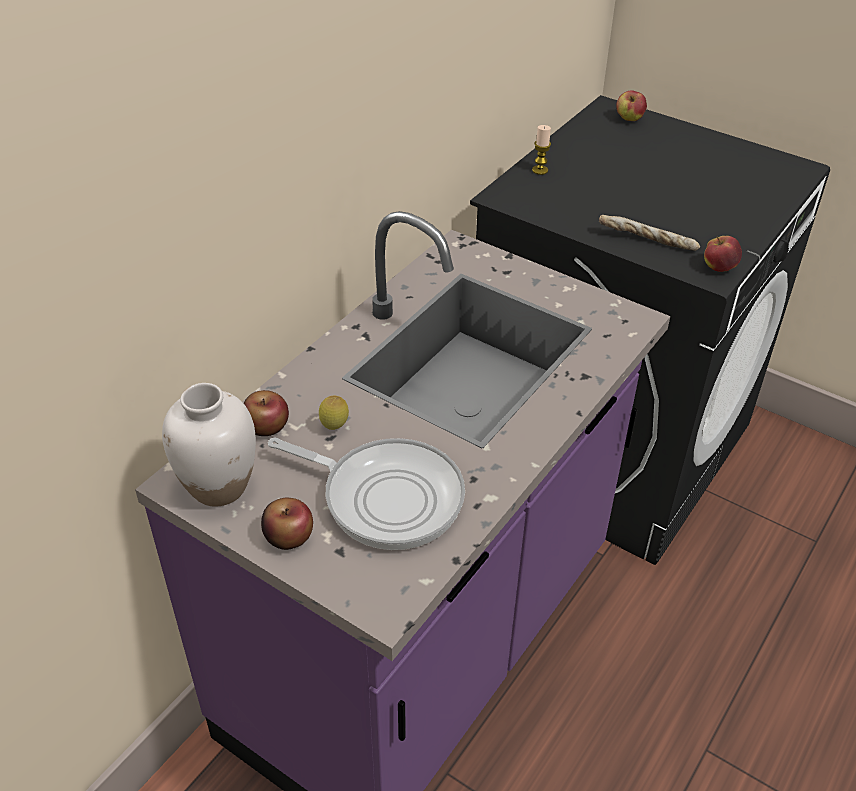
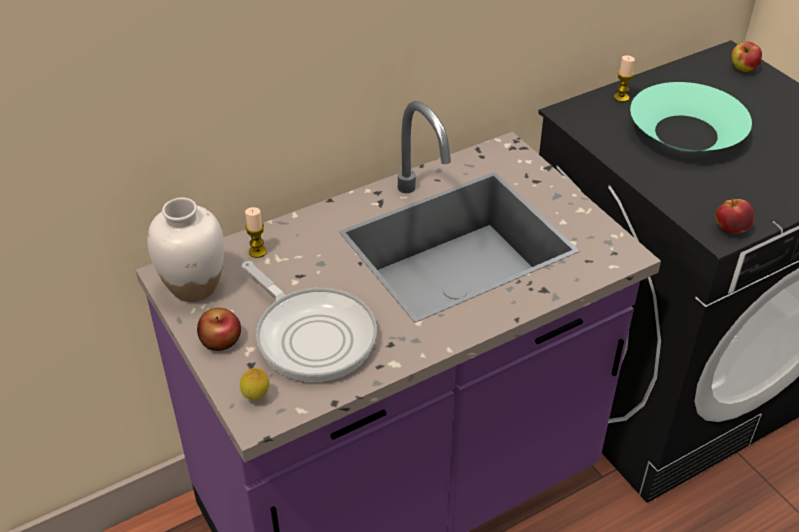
camera: 25 degrees right, 0 degrees up
(267, 426) = (257, 251): apple -> candle
(334, 427) = (308, 269): lemon -> lemon (256, 398)
(620, 189) = (686, 133): none -> turquoise bowl
(647, 242) = (677, 188): bread -> none

